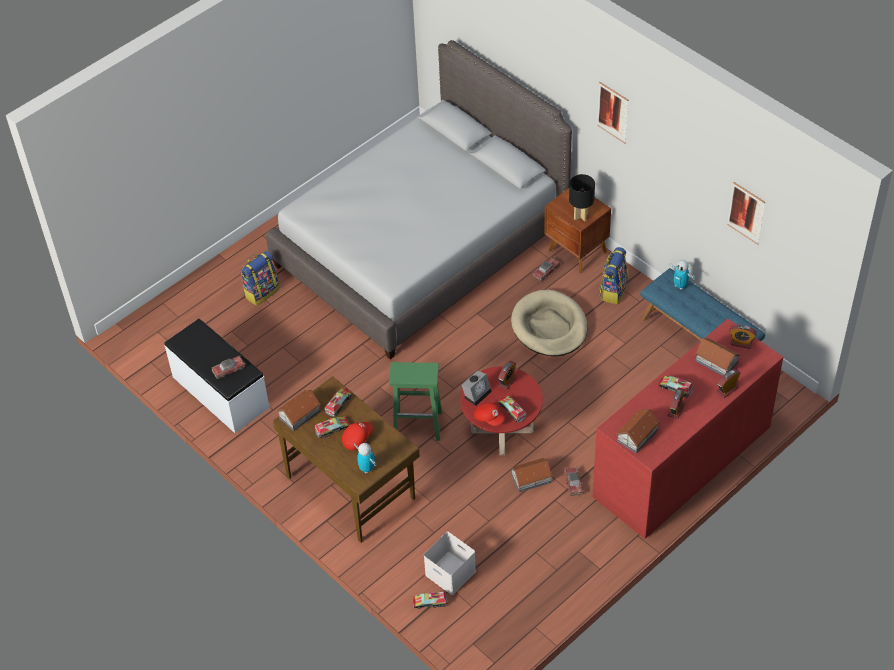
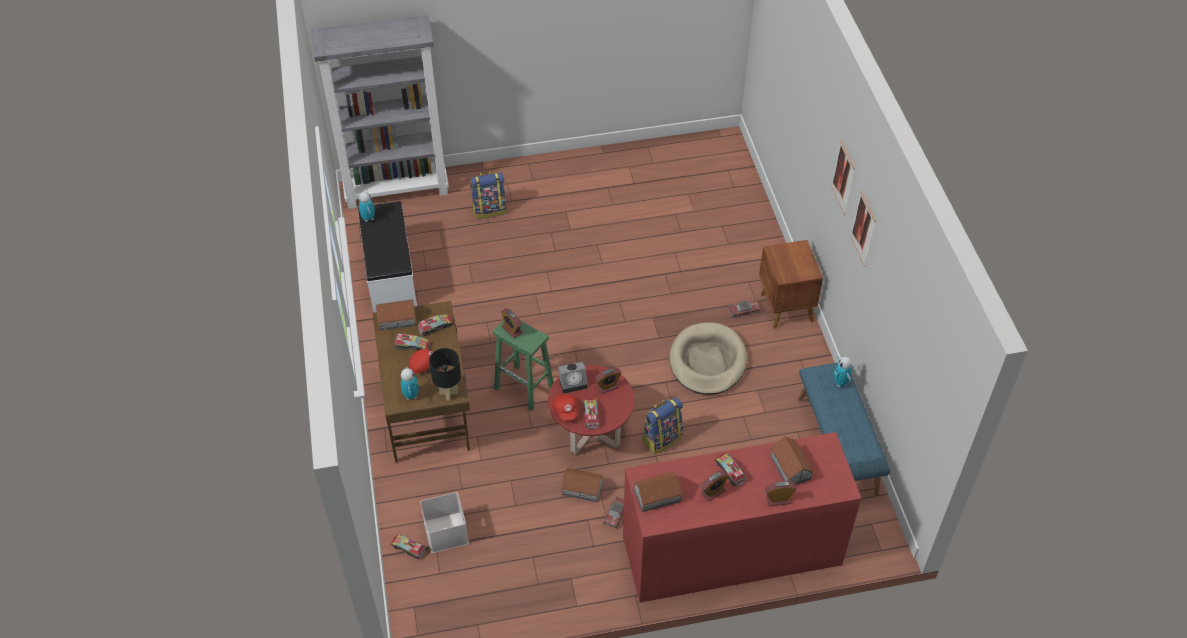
camera: 30 degrees right, 0 degrees up
(161, 315) = (397, 189): none -> grey bookcase
(183, 347) = (368, 218): none -> toy robot
(229, 369) = (387, 254): toy car -> none
(421, 246) = (652, 236): grey bed -> none
(581, 216) = (789, 271): black table lamp -> black table lamp (448, 393)
(613, 290) = (791, 359): backpack -> backpack (661, 438)
(741, 343) = (829, 462): alarm clock -> alarm clock (512, 330)
(746, 213) = (905, 334): picture -> picture (863, 228)

